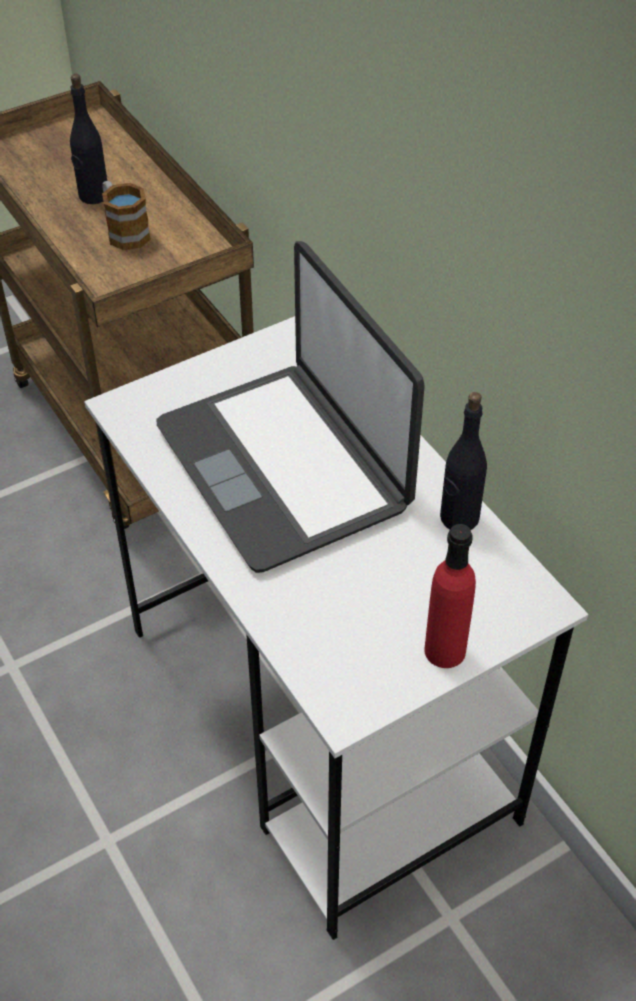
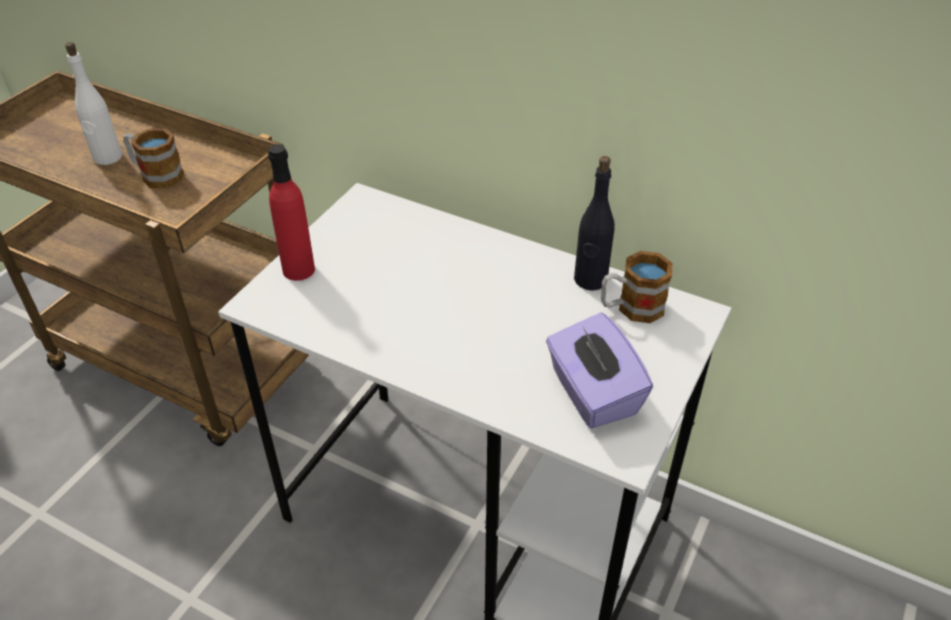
camera: 30 degrees left, 5 degrees down
(93, 196) = (107, 157): black bottle -> white bottle
(285, 466) = (430, 295): laptop -> none
(362, 637) = (592, 393): none -> purple tissue box
(445, 651) = (659, 375): red bottle -> red bottle (298, 270)
(476, 567) = (631, 308): none -> mug

